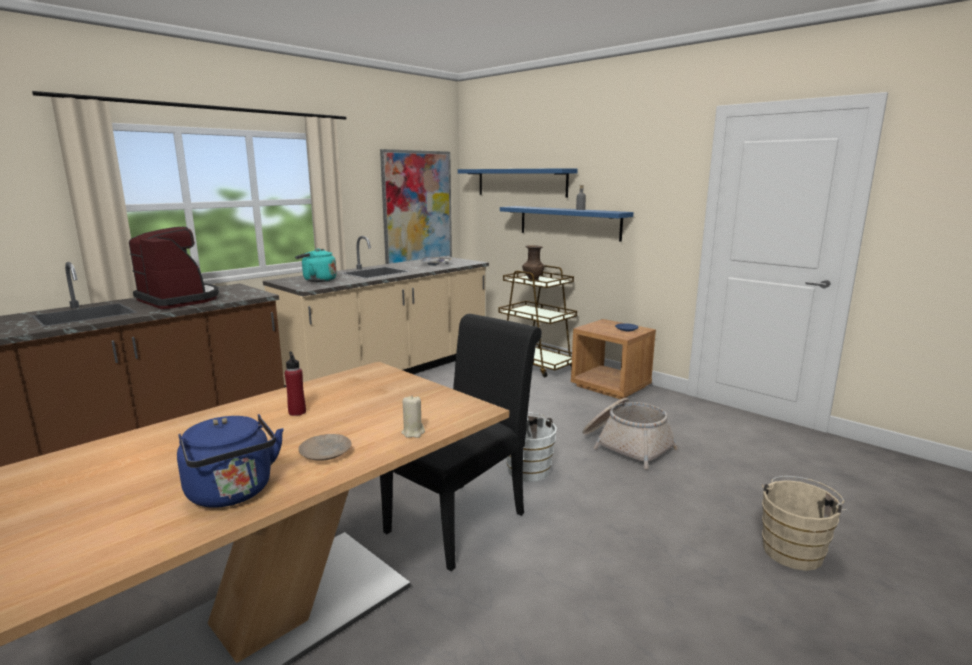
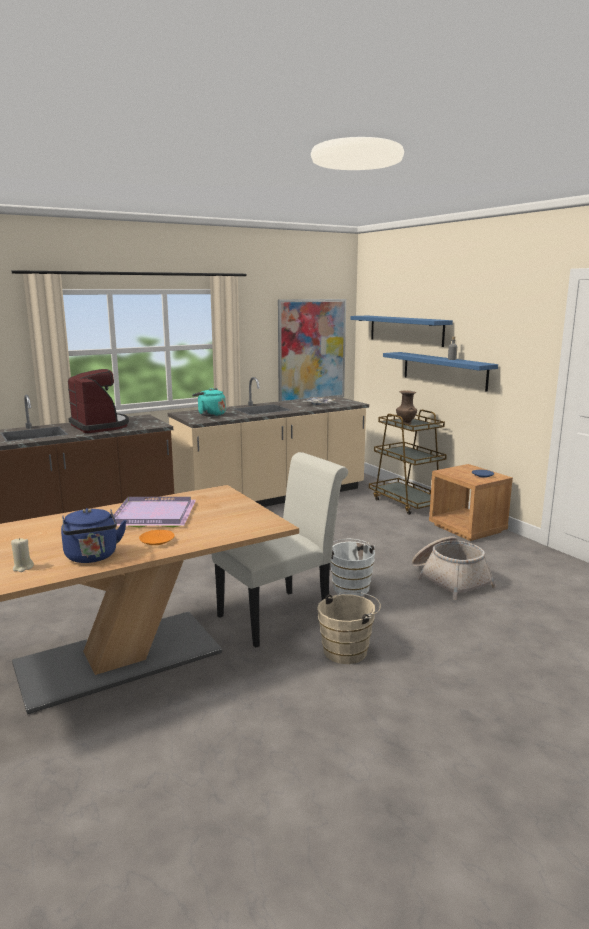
camera: 15 degrees right, 0 degrees up
(297, 412) = (152, 515): red bottle -> purple tray
(326, 453) = (157, 541): beige plate -> orange plate
(413, 432) = (220, 535): beige candle -> beige candle (23, 568)
(463, 518) = (281, 615): black chair -> white chair
(793, 550) = (545, 675): beige bucket -> beige bucket (348, 650)

